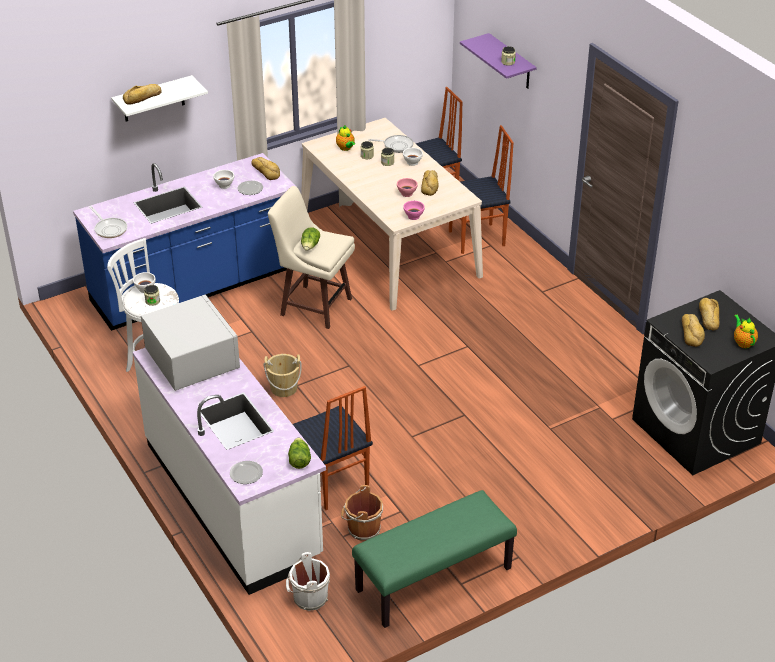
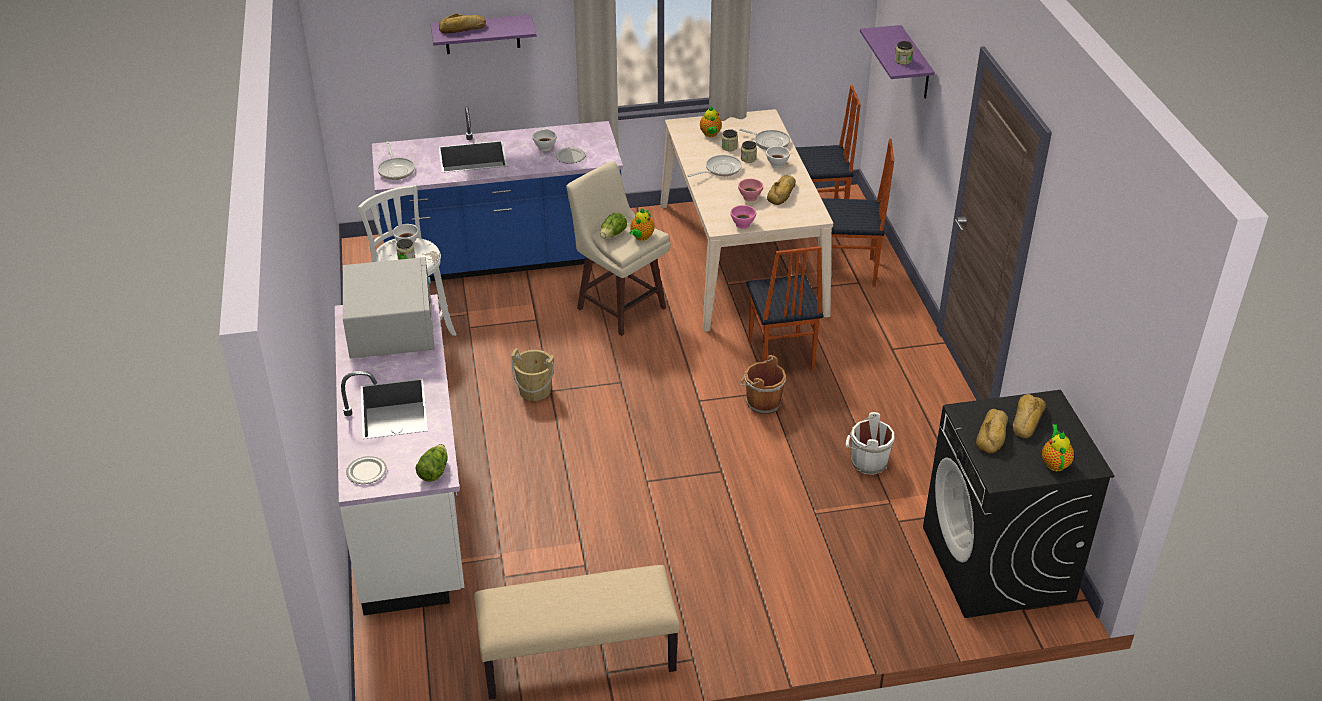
camera: 20 degrees right, 0 degrees up
(153, 99) = (482, 34): white shelf -> purple shelf
(266, 171) = (599, 141): bread -> none
(308, 598) = (425, 639): white bucket -> white bucket (867, 462)
(333, 485) = (526, 514): chair -> chair (779, 357)
(334, 244) = (641, 237): none -> teapot
(362, 529) = (530, 574): brown bucket -> brown bucket (761, 403)
(370, 176) = (720, 170): none -> frying pan
(434, 580) = (578, 659): green bench -> beige bench

